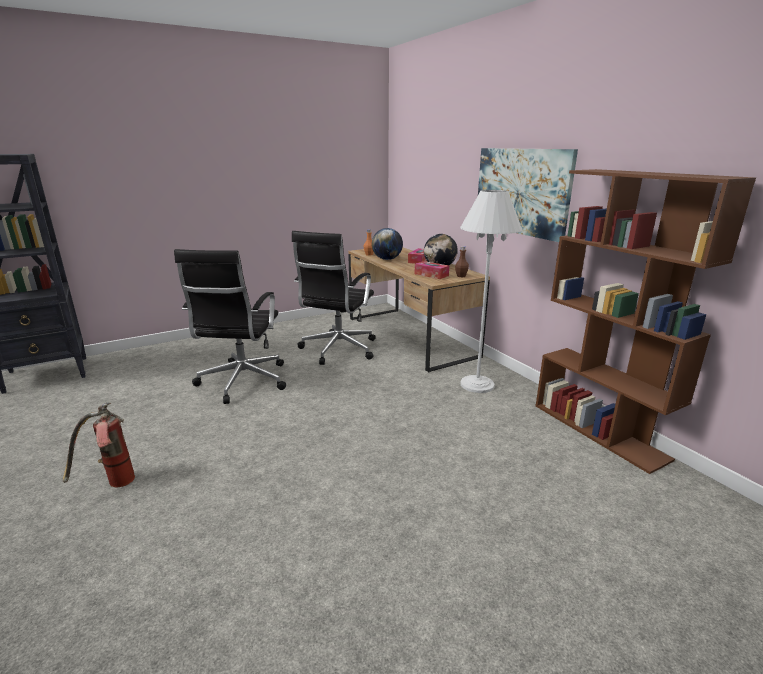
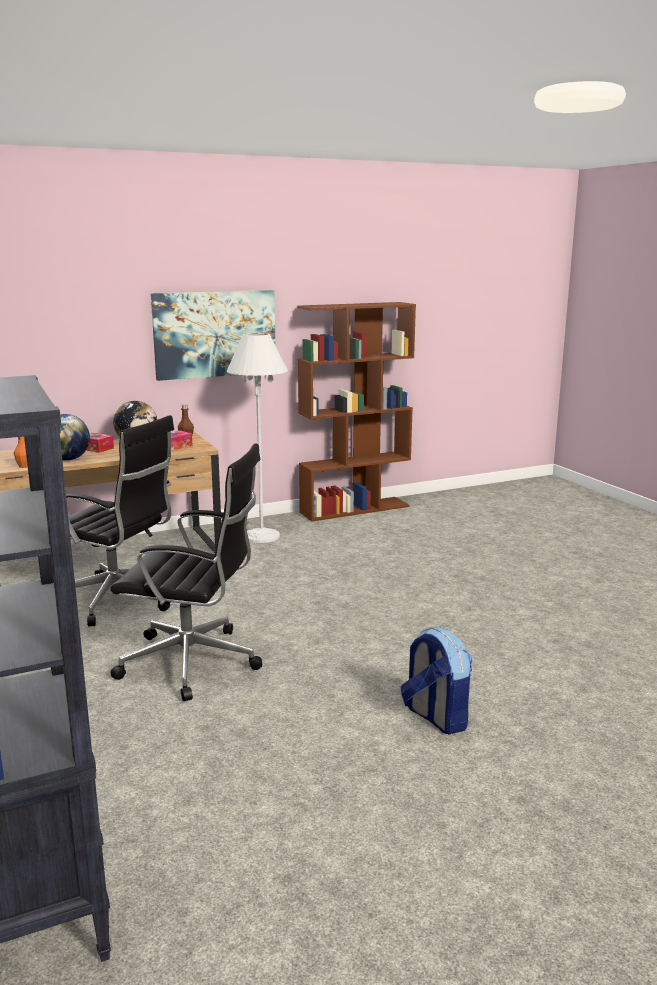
camera: 85 degrees left, 5 degrees down
(112, 485) = (435, 717): fire extinguisher -> backpack

